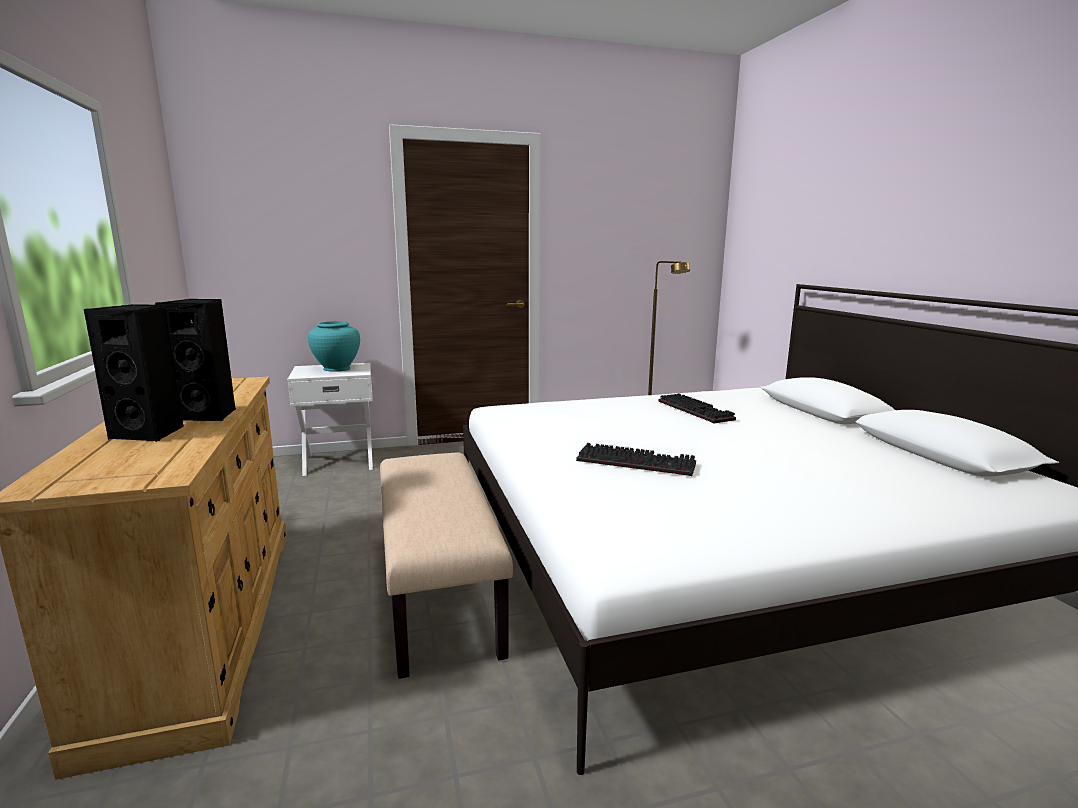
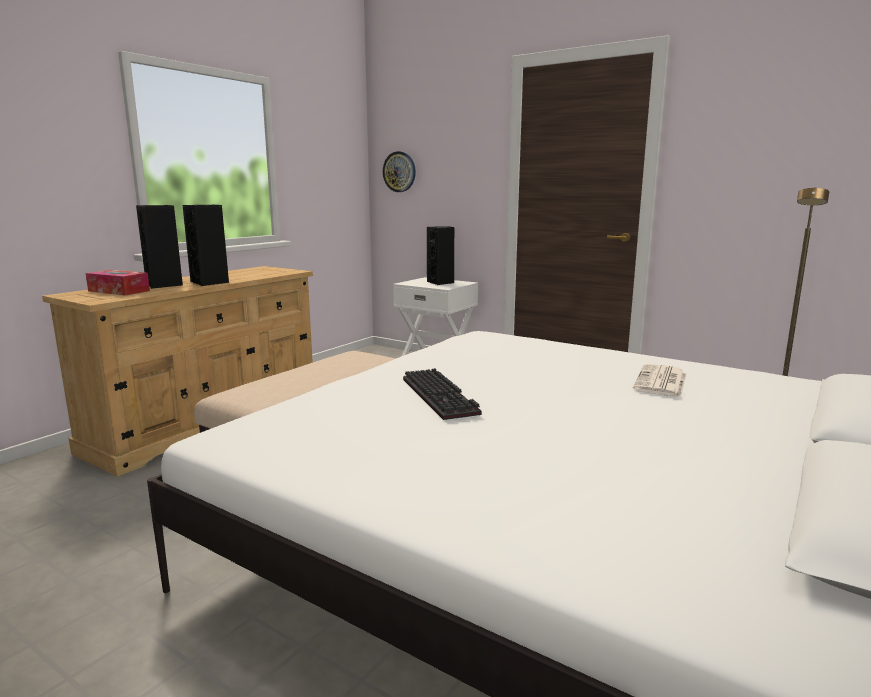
camera: 50 degrees right, 0 degrees up
(118, 458) = (119, 291): none -> tissue box
(239, 241) = (399, 172): none -> wall clock
(337, 369) = (441, 282): turquoise vase -> black speaker
(697, 410) = (661, 382): keyboard -> newspaper

